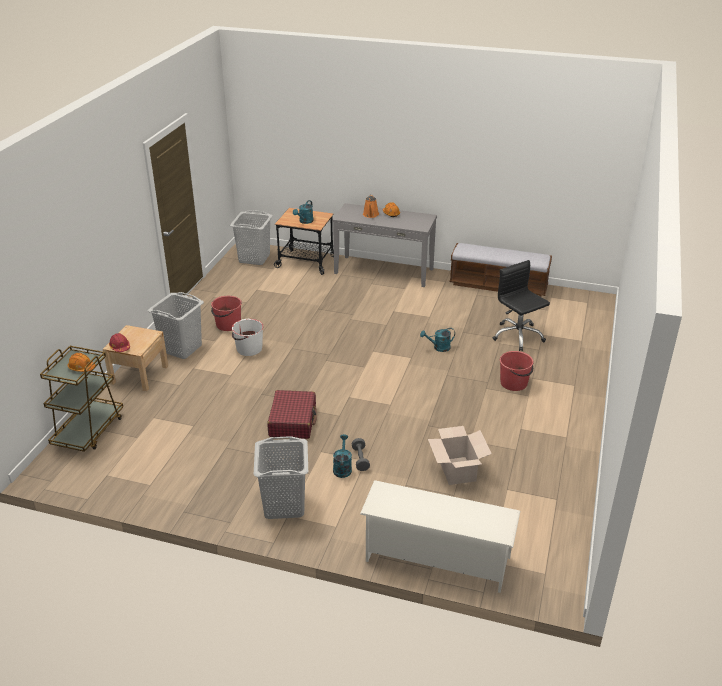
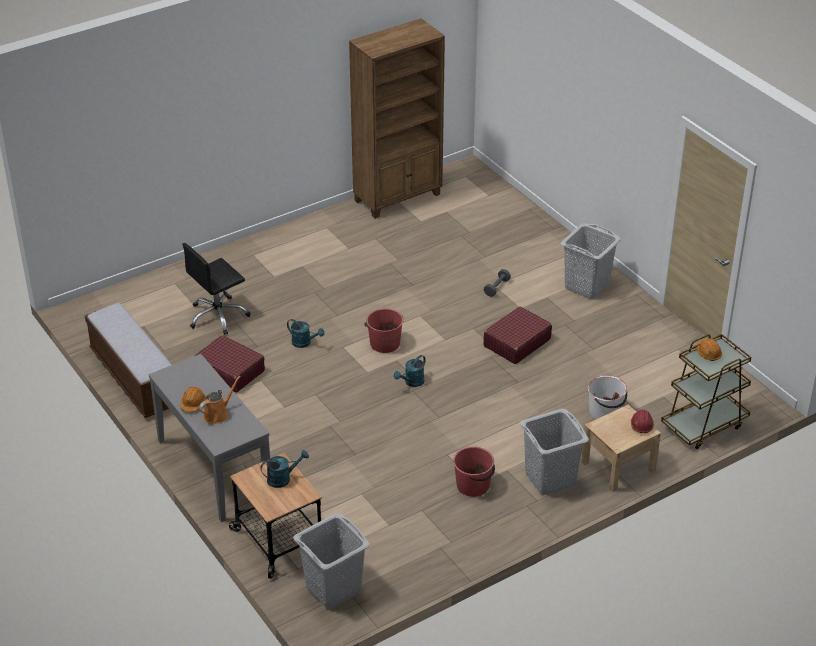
camera: 140 degrees left, 5 degrees up
(249, 349) = (482, 439): white bucket -> white bucket (605, 412)
(342, 468) = (517, 289): turquoise watering can -> turquoise watering can (412, 382)
(436, 559) = (520, 211): white shoe rack -> none
(455, 312) = (229, 371): none -> red suitcase
(458, 471) = (437, 246): cardboard box -> none
(514, 383) = (295, 280): red bucket -> red bucket (384, 343)
(518, 336) = (218, 316): black office chair -> black office chair turned 45 degrees clockwise
(562, 504) = (398, 197): none -> brown bookcase

